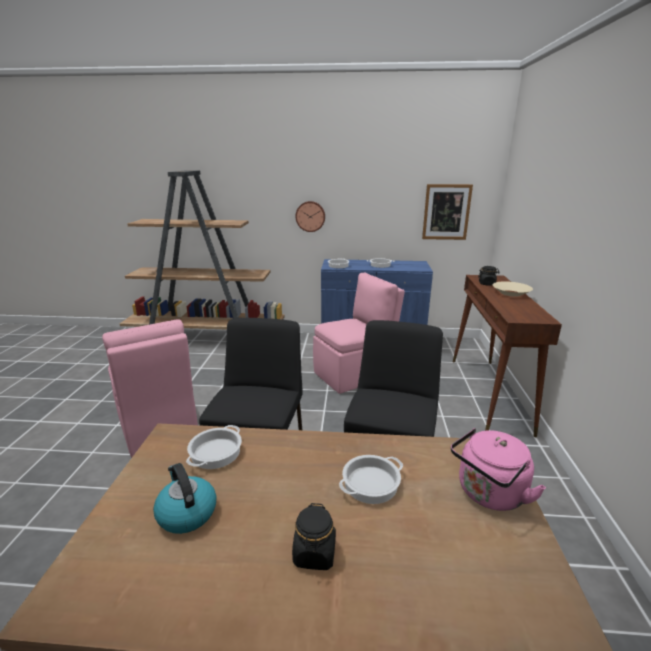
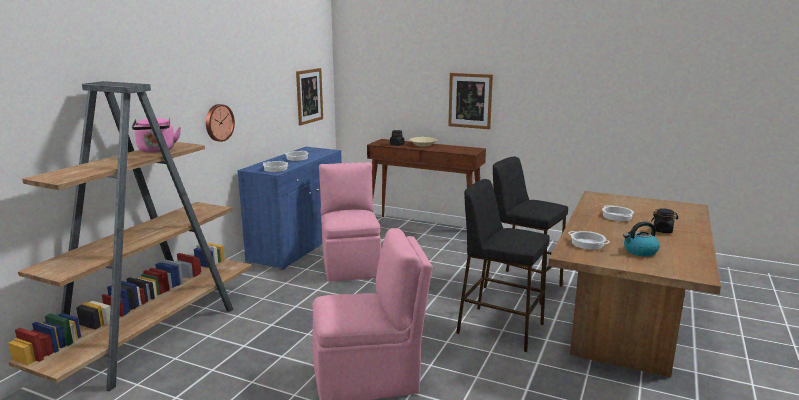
camera: 70 degrees left, 5 degrees down
(488, 494) = (624, 200): pink kettle -> pink kettle (157, 151)
(572, 248) = (470, 100): none -> picture

